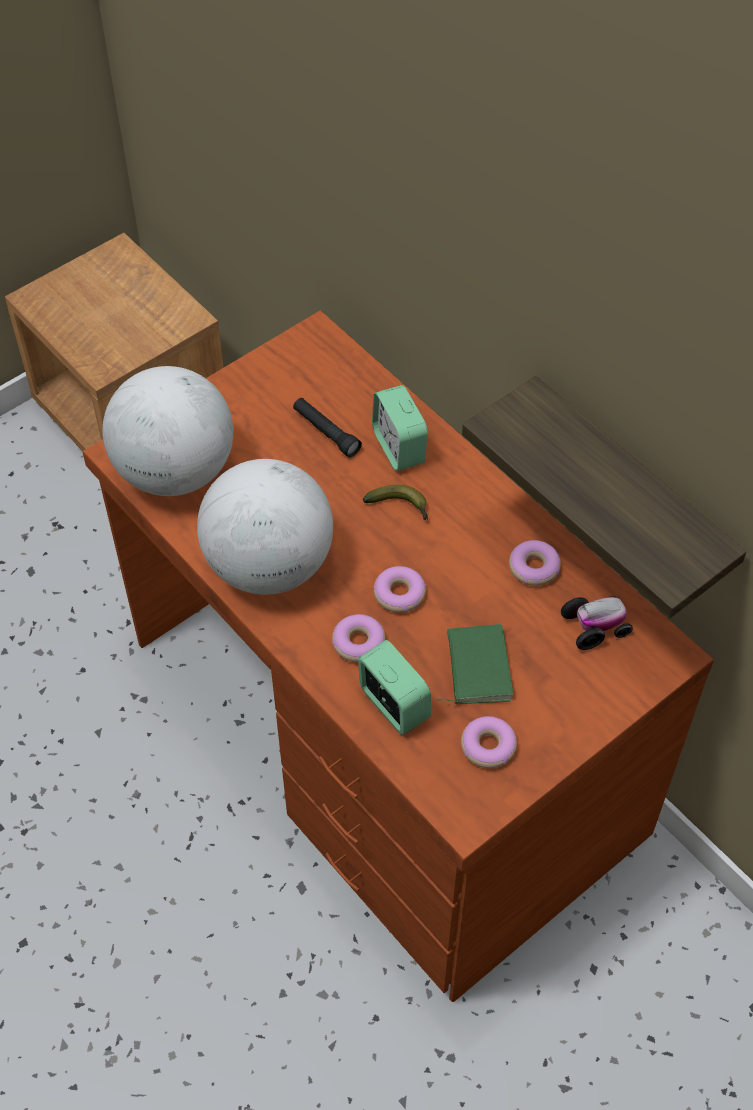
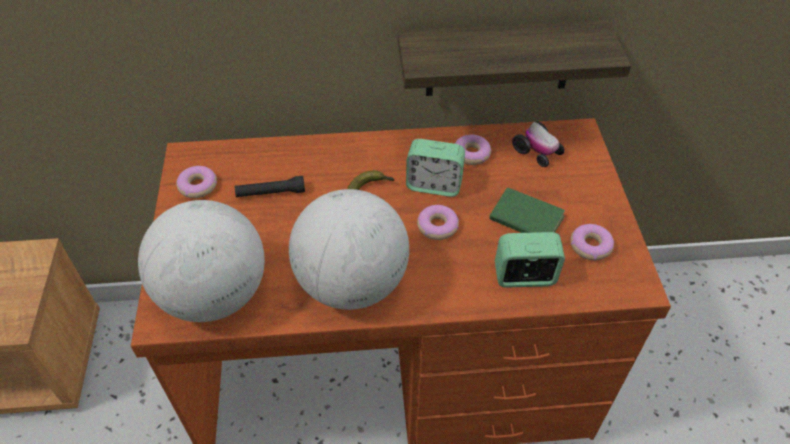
camera: 55 degrees left, 5 degrees down
(359, 643) = (459, 268): donut -> donut (198, 186)
(399, 447) = (321, 165): alarm clock -> alarm clock (434, 185)
(595, 628) = (537, 151): toy car -> toy car turned 120 degrees clockwise

